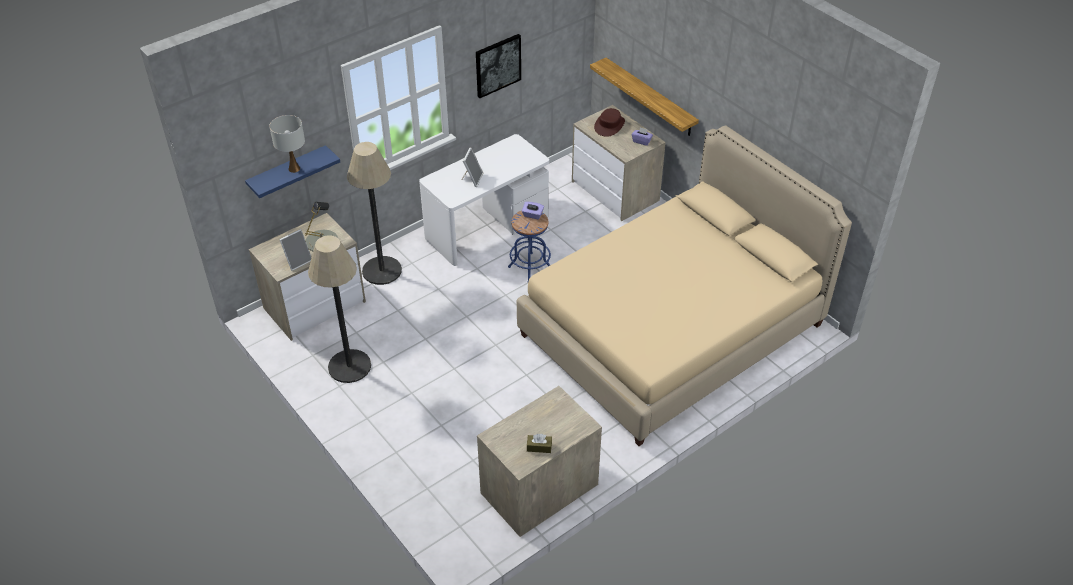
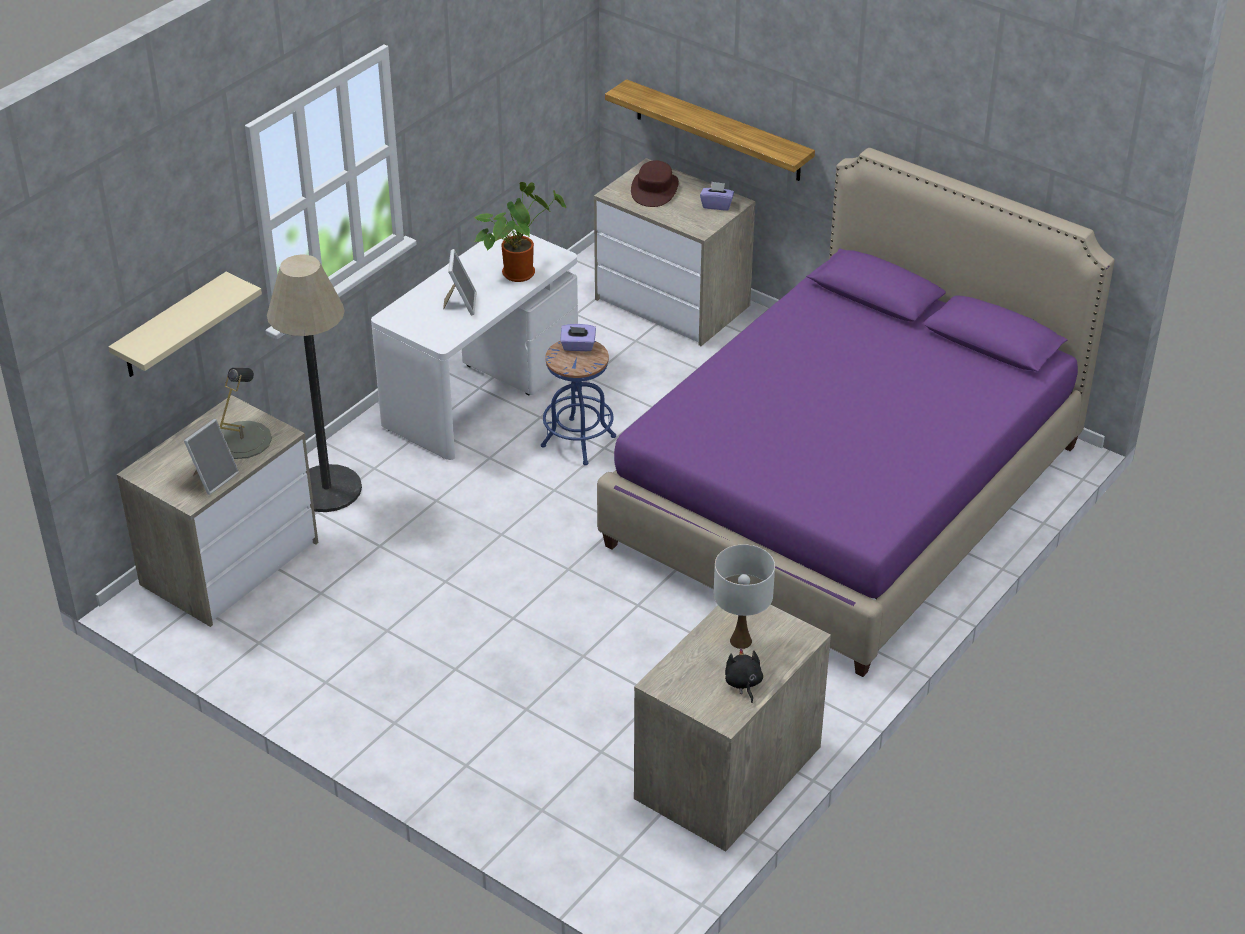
camera: 15 degrees left, 5 degrees down
(288, 173) = (171, 327): blue shelf -> beige shelf
(294, 168) = (188, 315): white table lamp -> white table lamp (740, 640)
(349, 366) = (331, 648): floor lamp -> none
(497, 65) = (468, 108): picture -> none
(512, 164) = (519, 271): none -> potted plant
(539, 447) = (743, 683): brown tissue box -> black plush toy
(671, 330) = (846, 495): beige bed -> purple bed

